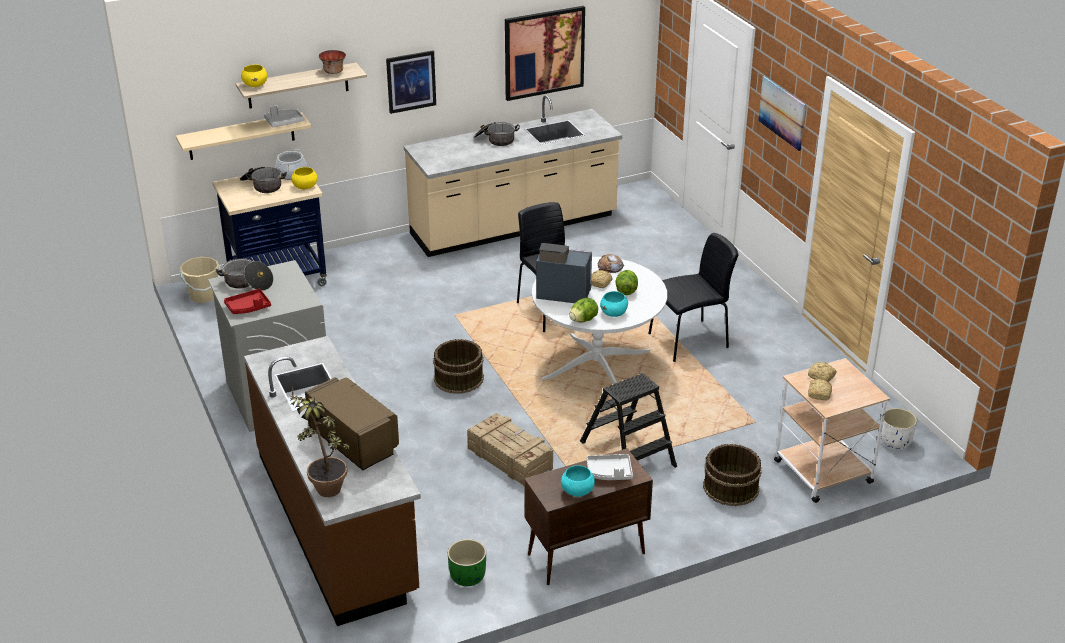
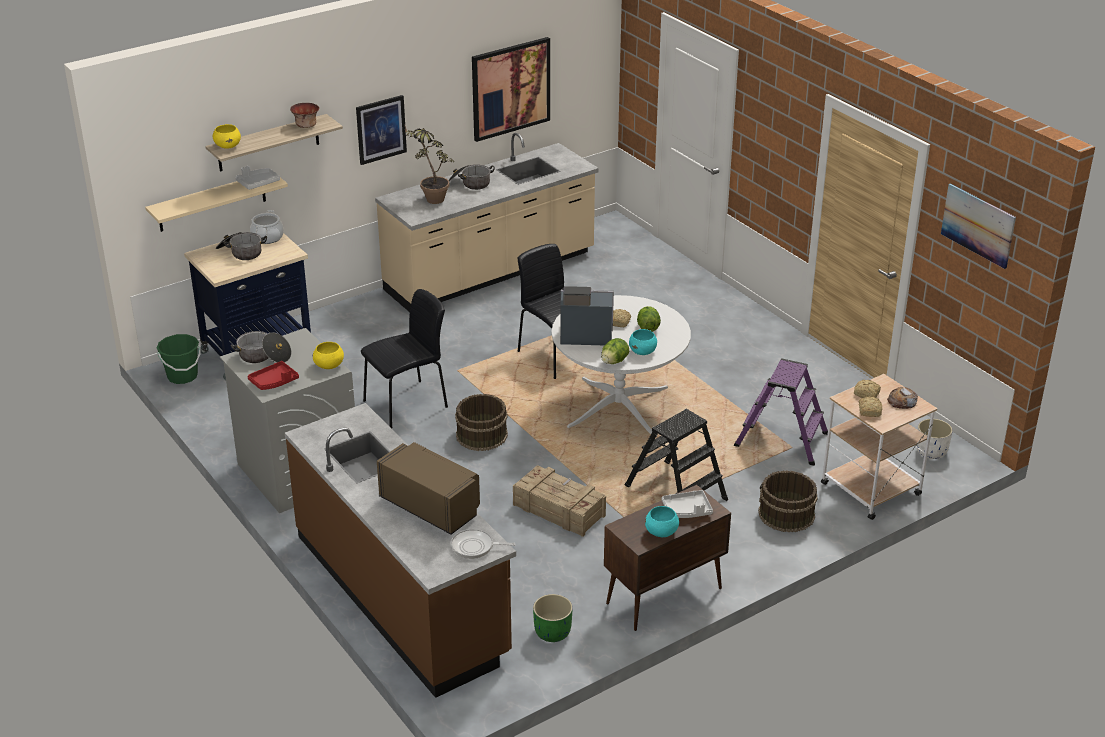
camera: 10 degrees left, 0 degrees up
(204, 296) = (182, 376): beige bucket -> green bucket
(305, 187) = (287, 250): yellow bowl -> yellow bowl (329, 366)
(324, 485) = (415, 553): potted plant -> potted plant (430, 197)
(382, 485) = (475, 547): none -> frying pan
(610, 267) = (624, 305): bread -> bread (902, 401)
(691, 340) = (705, 372): black chair -> black chair (408, 403)
(747, 413) = (781, 440): none -> purple step ladder
(782, 112) = (775, 133): picture -> picture (978, 225)

